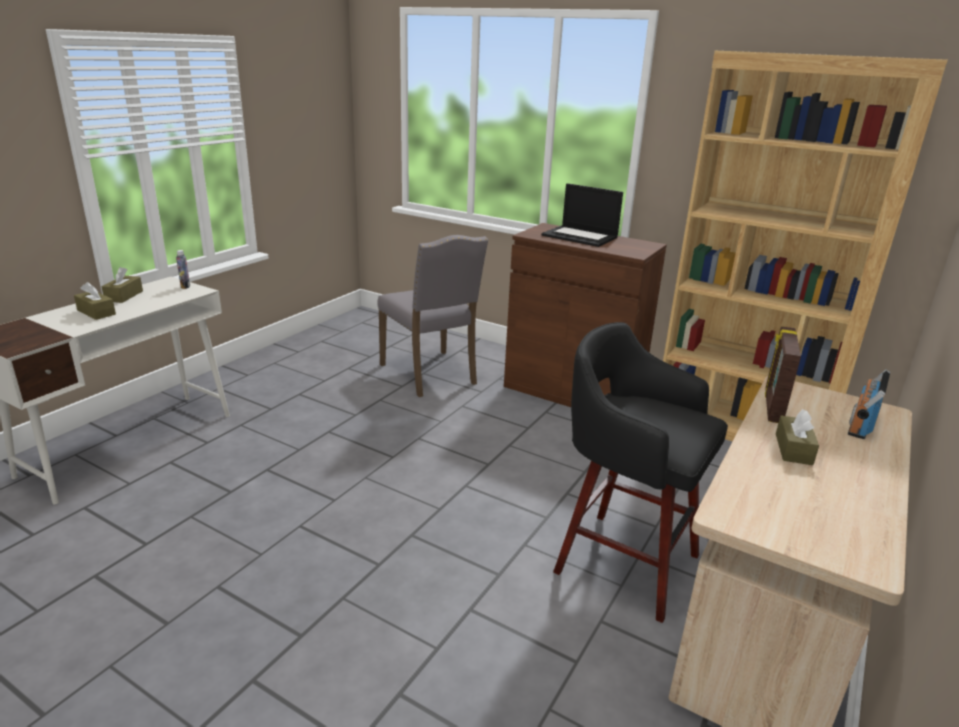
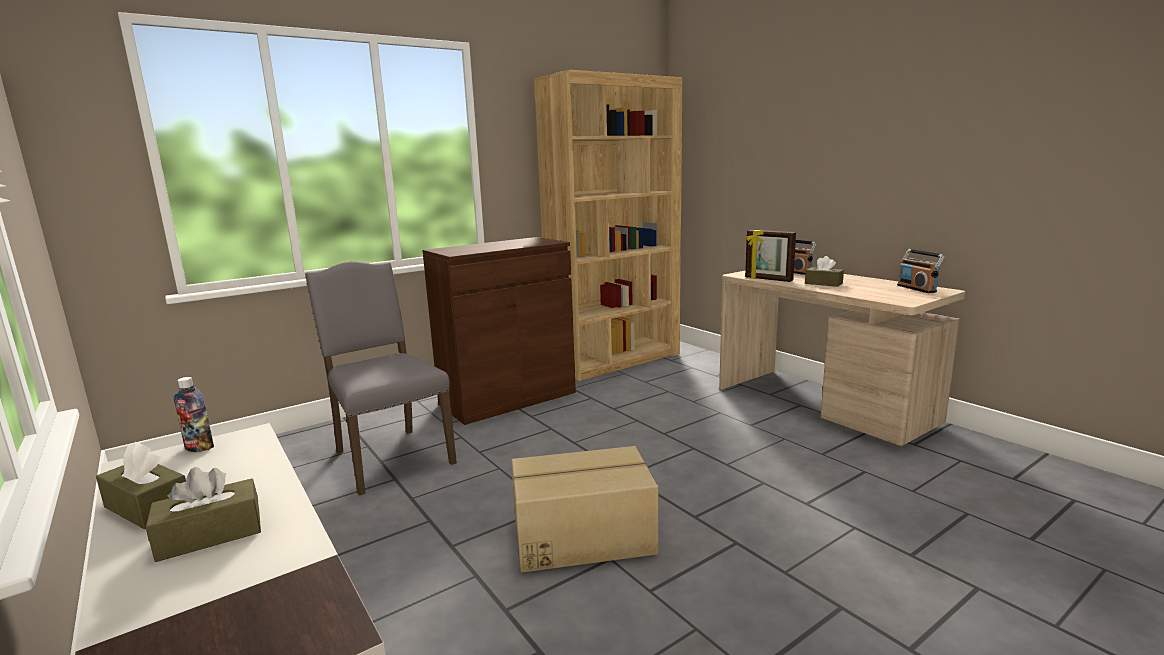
camera: 65 degrees left, 10 degrees down
(358, 481) = (582, 536): none -> cardboard box
(431, 374) = (390, 457): grey chair -> grey chair turned 120 degrees counterclockwise
(581, 236) = (486, 246): laptop -> none
(622, 561) = (757, 432): black stool -> none
(851, 536) = (916, 288): none -> radio

